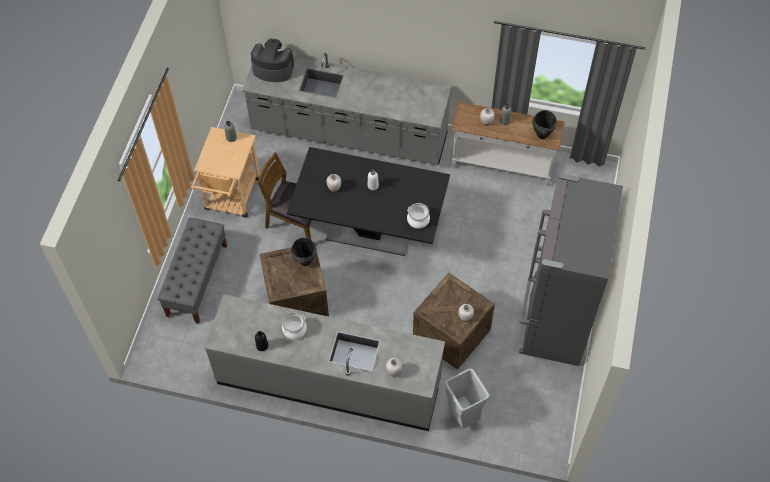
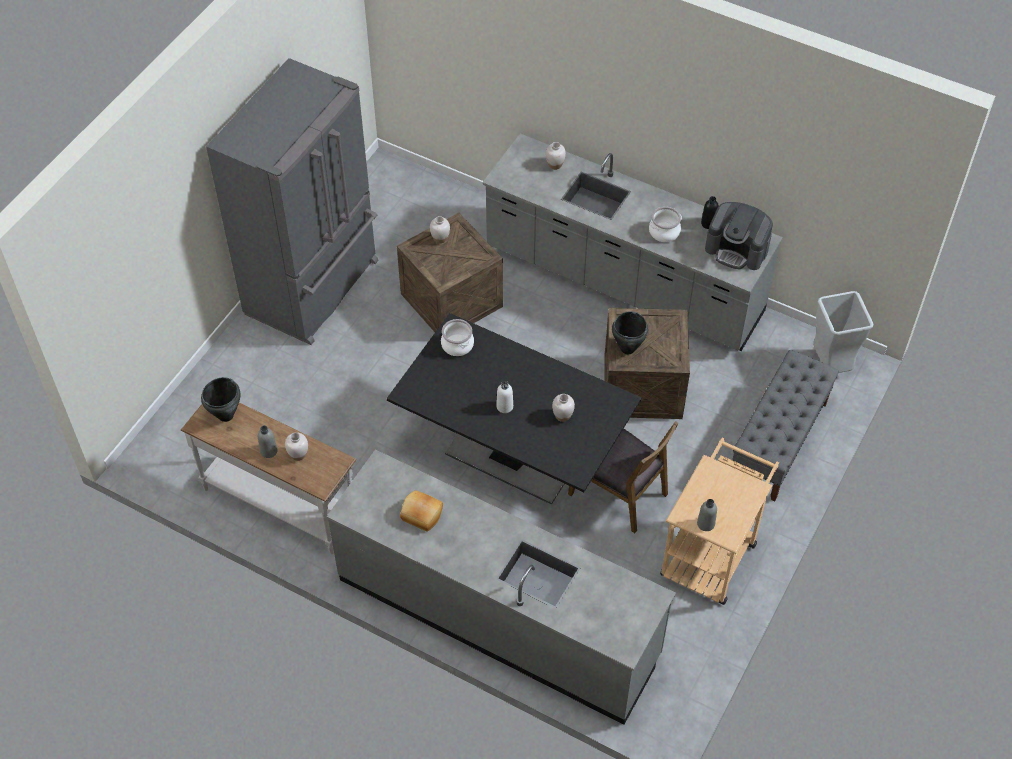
camera: 165 degrees left, 5 degrees down
(273, 69) = (614, 620): coffee machine -> coffee machine (737, 249)
(397, 97) = (421, 515): none -> bread
(463, 415) = (473, 215): grey trash can -> grey trash can (830, 365)

